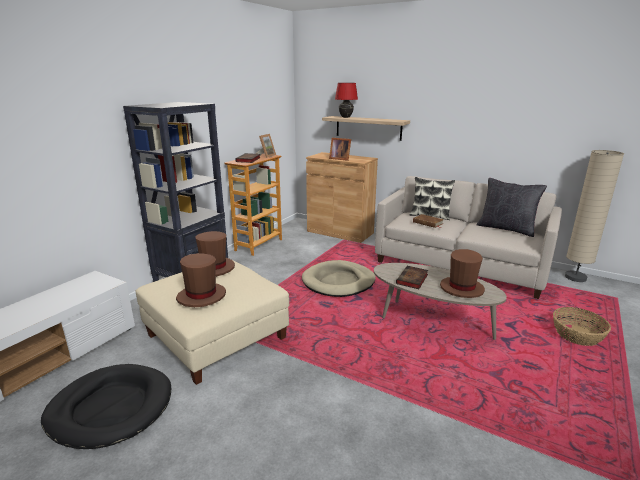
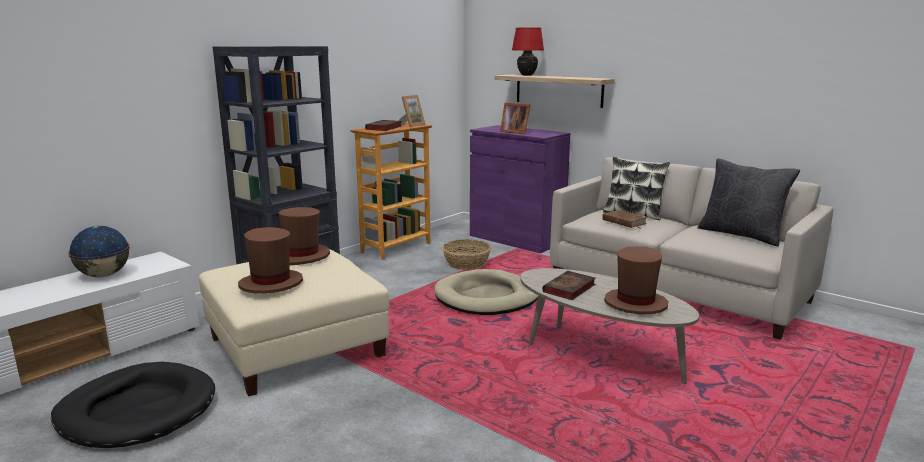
camera: 10 degrees right, 5 degrees down
(57, 298) = (104, 275): none -> globe
(340, 232) = (516, 239): brown cabinet -> purple cabinet
(575, 277) = (856, 317): beige floor lamp -> none
(577, 335) = (820, 390): basket -> basket (466, 263)

